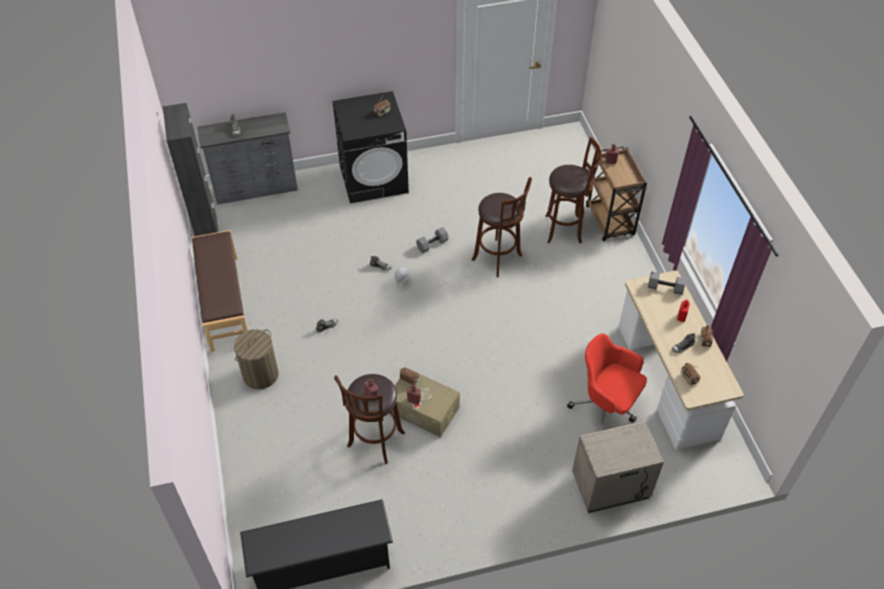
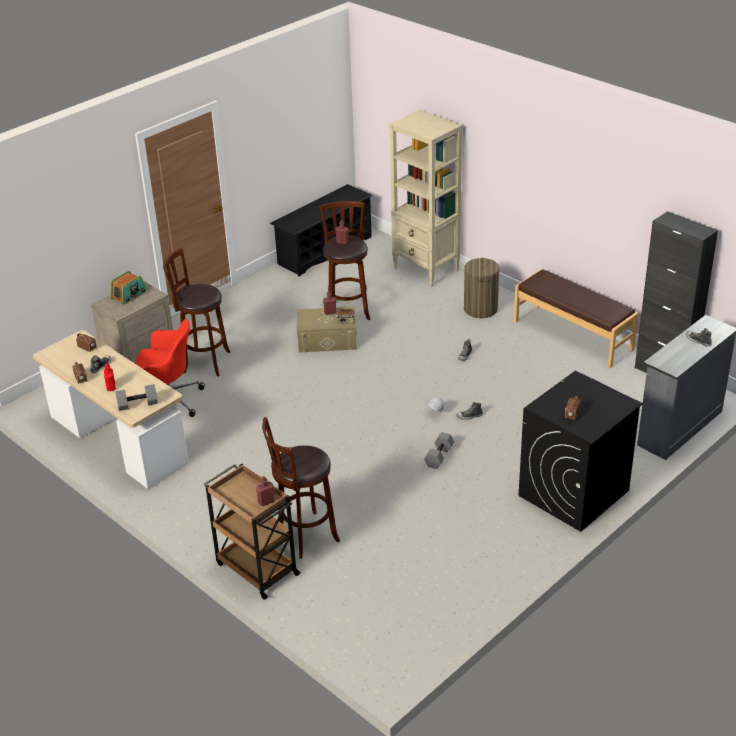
camera: 150 degrees right, 15 degrees down
(252, 462) = (426, 269): none -> beige bookcase
(499, 259) = (356, 473): brown stool -> brown stool (203, 362)
(619, 456) = (129, 295): none -> radio

